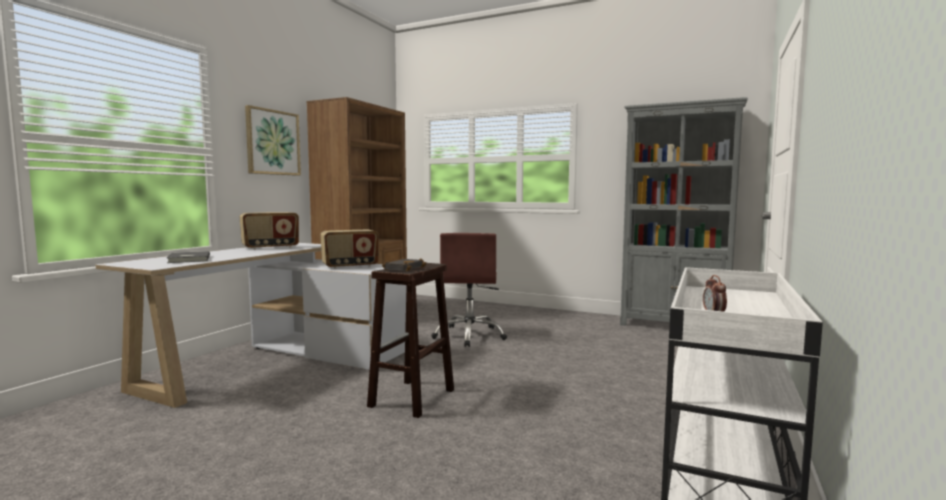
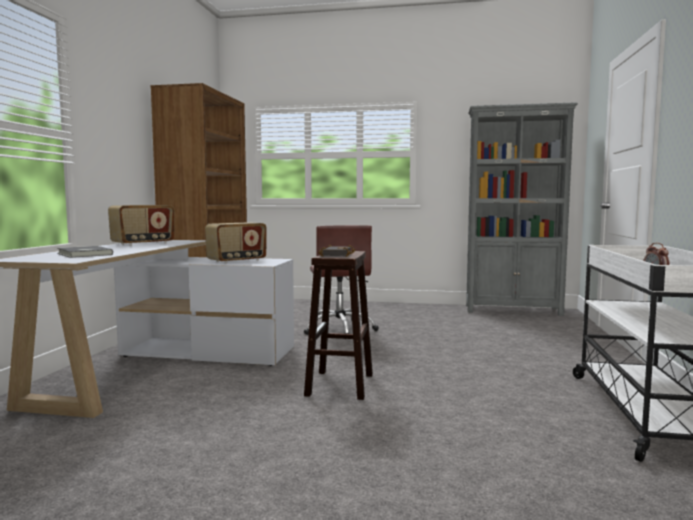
camera: 15 degrees left, 0 degrees up
(272, 142) = (121, 129): picture -> none

